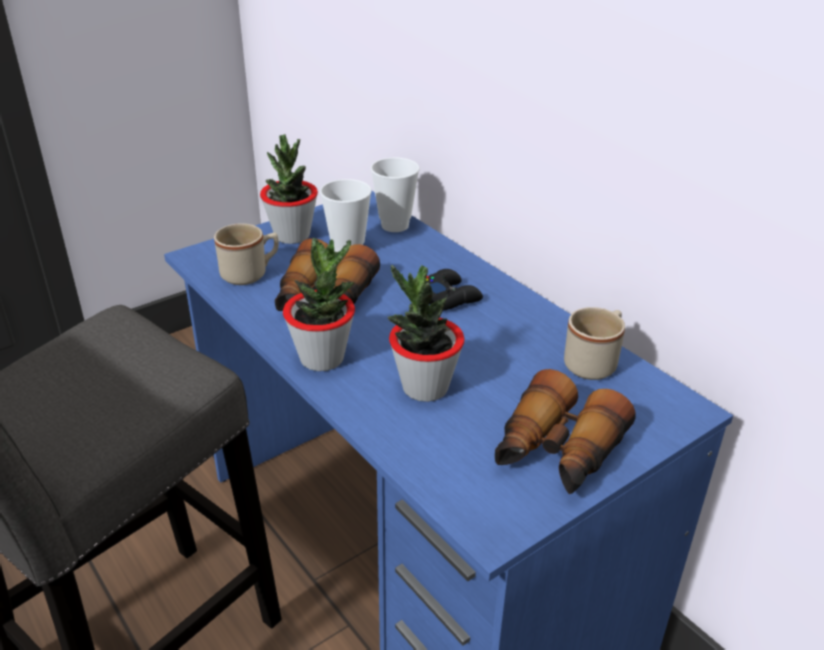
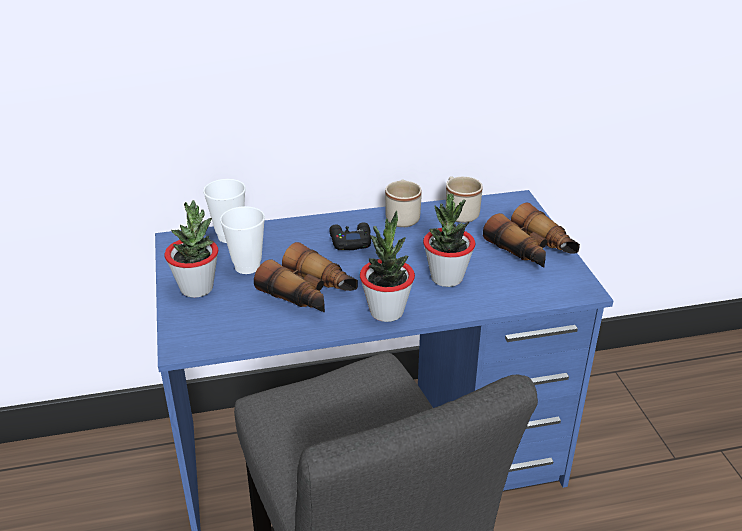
camera: 65 degrees left, 0 degrees up
(250, 274) = (240, 322): beige mug -> beige mug (402, 217)

